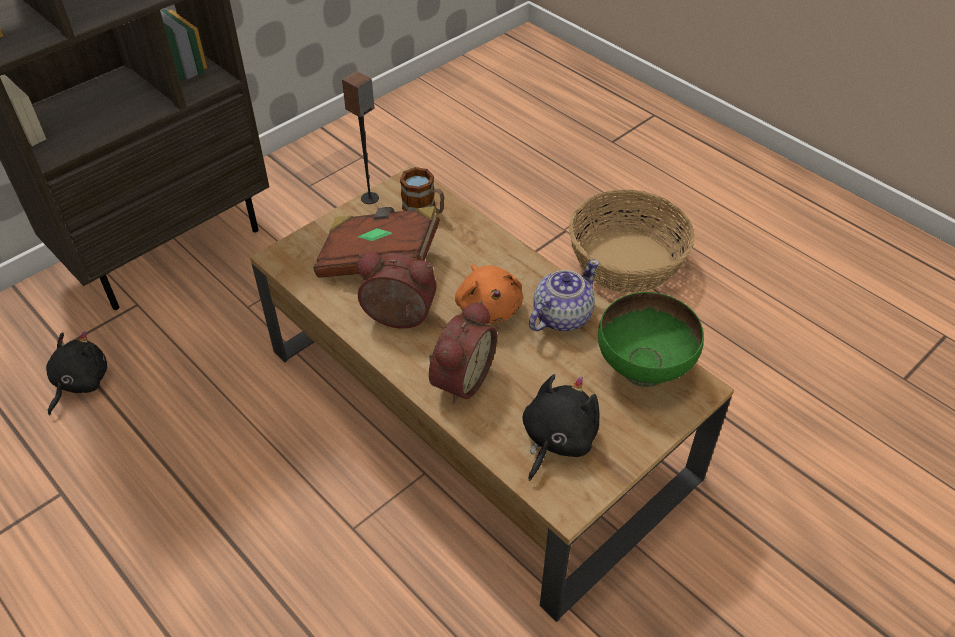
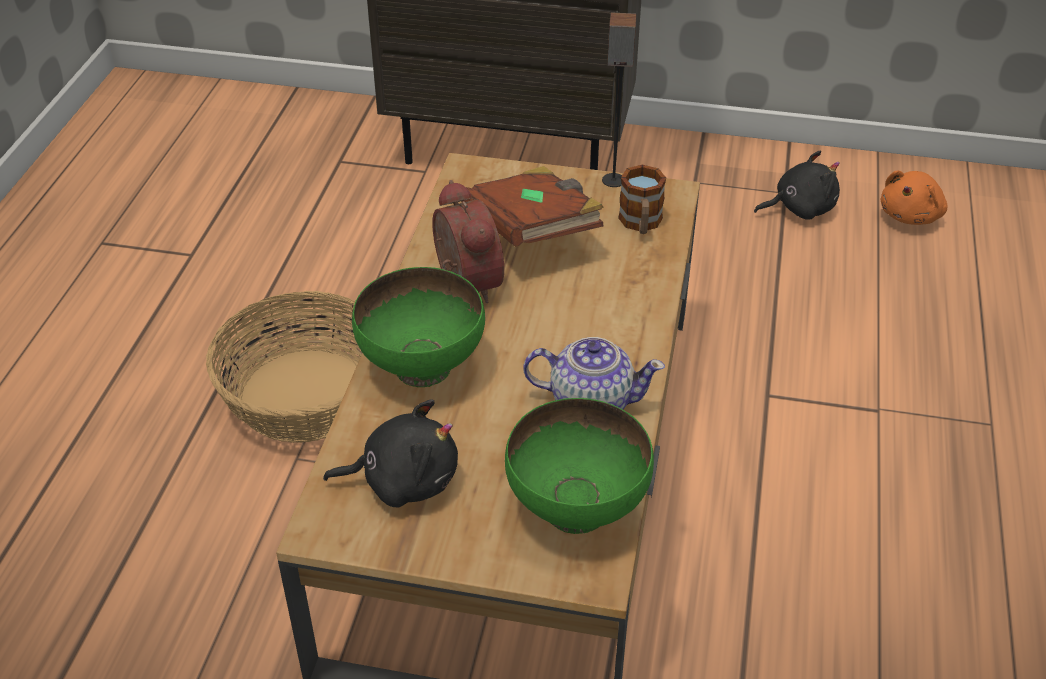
camera: 55 degrees right, 5 degrees down
(79, 383) = (309, 194): black plush toy -> black plush toy (799, 208)
(459, 379) = (423, 366): alarm clock -> green bowl
(488, 307) = (546, 339): orange plush toy -> orange plush toy (911, 215)
(626, 261) = (895, 493): basket -> basket (306, 395)

